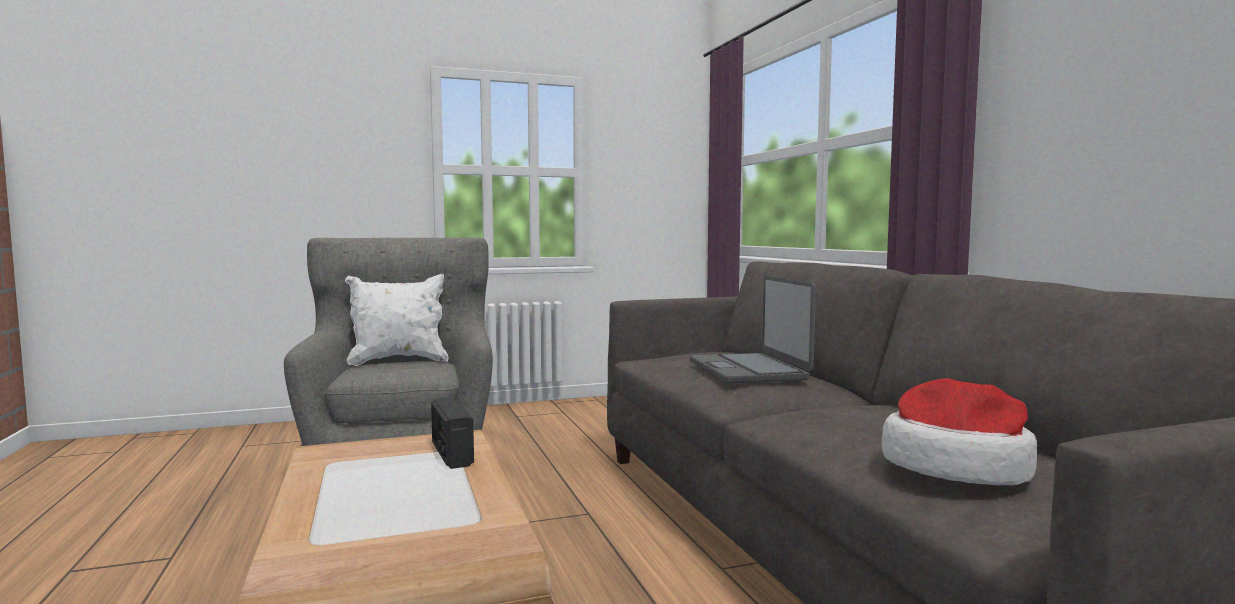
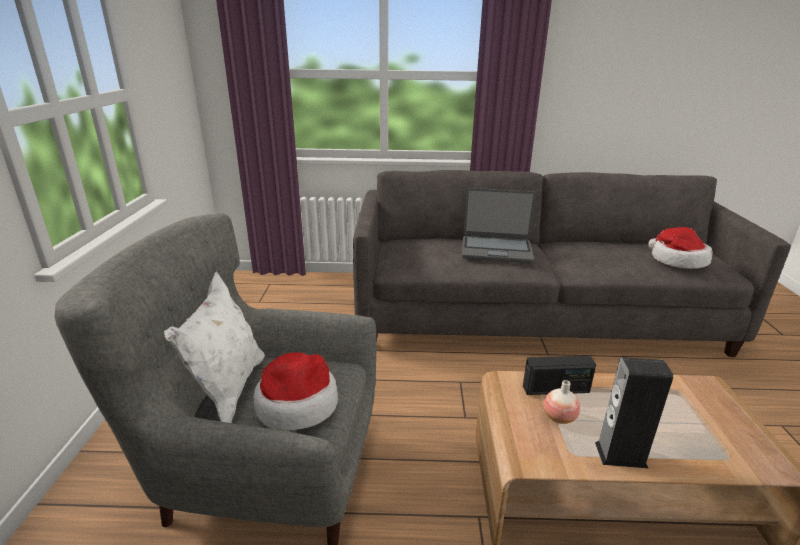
camera: 70 degrees left, 20 degrees up
(324, 482) = (621, 455): none -> speaker
(378, 371) = (297, 404): none -> hat
(393, 456) = (559, 418): none -> vase

